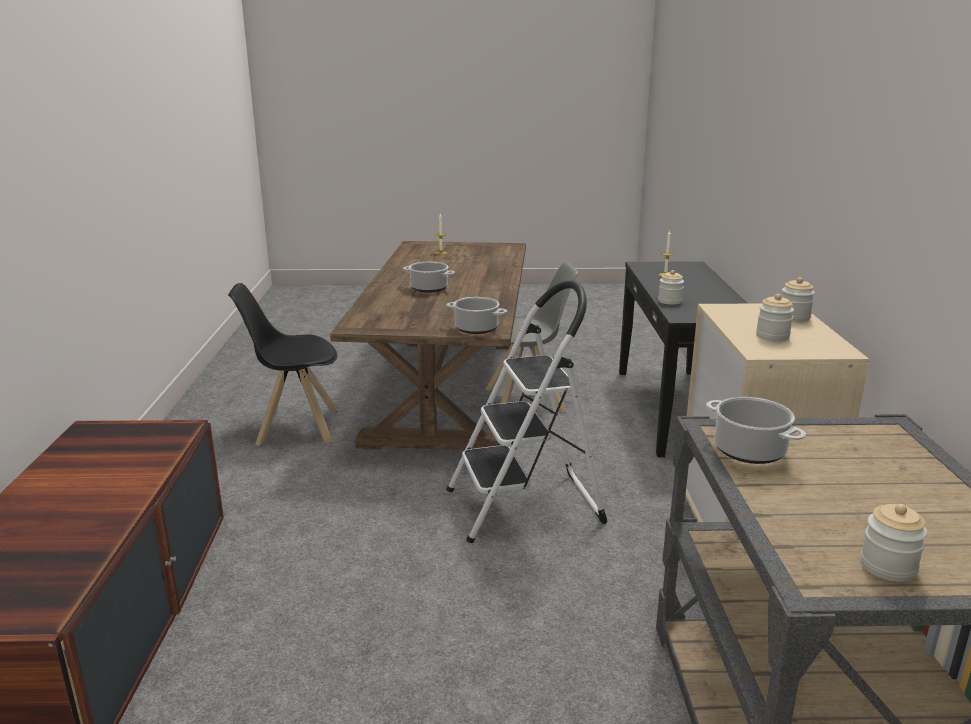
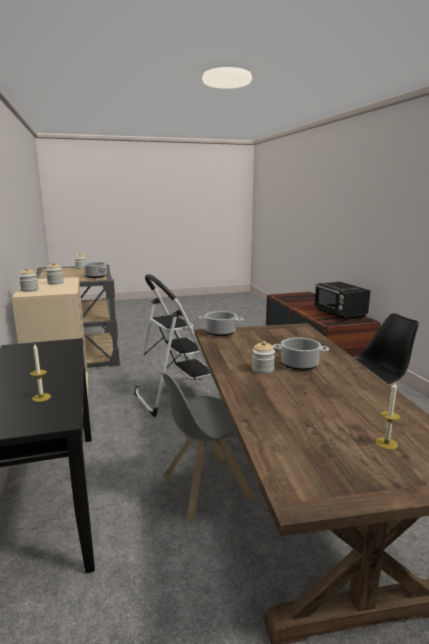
camera: 165 degrees right, 5 degrees down
(91, 459) = (339, 314): none -> black microwave
(669, 301) = (67, 357): jar -> jar (263, 369)

